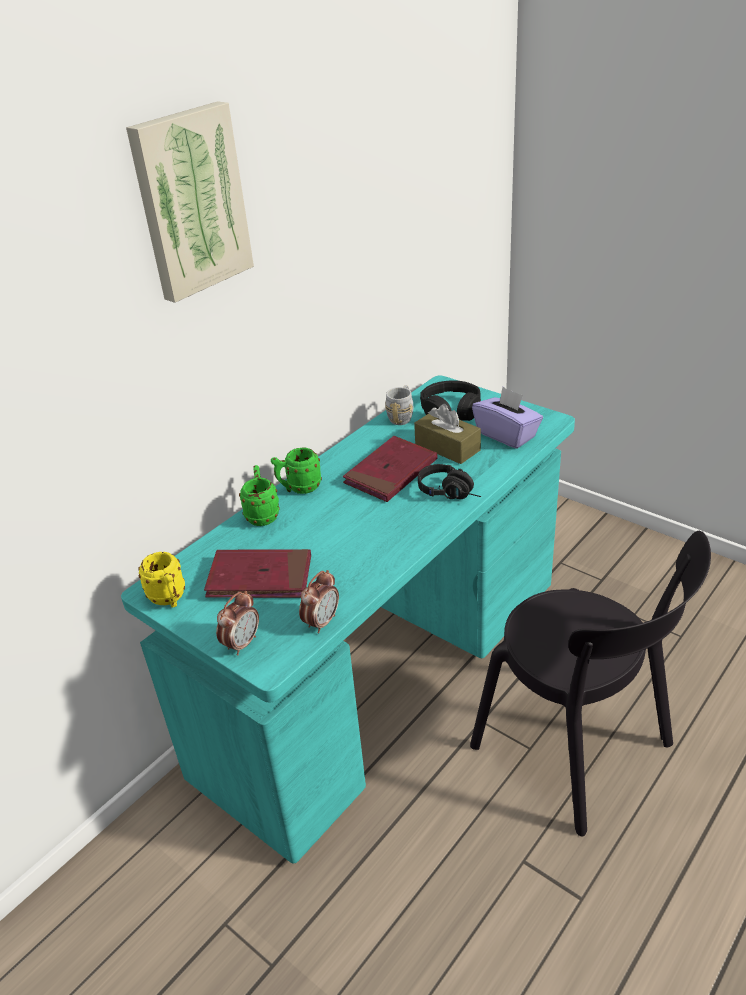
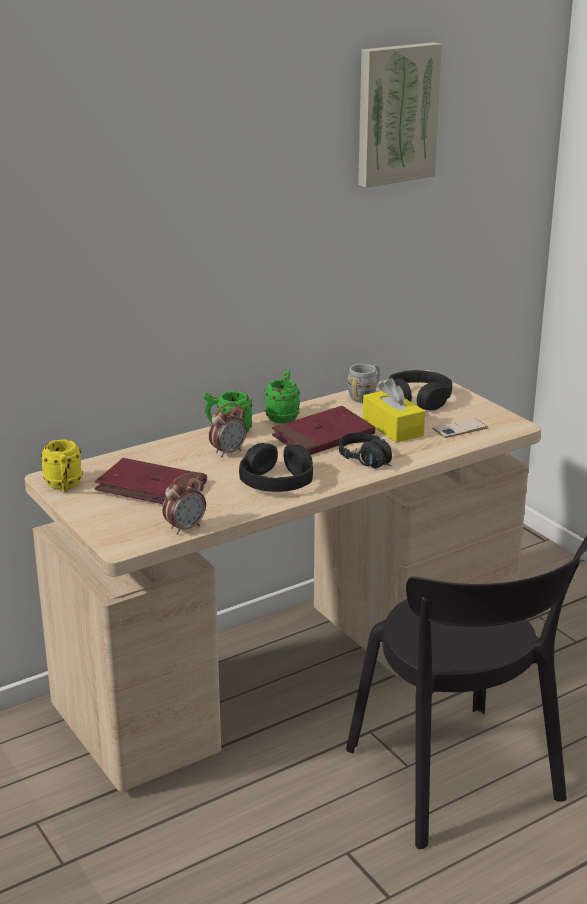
camera: 15 degrees right, 10 degrees down
(190, 202) = (163, 134): picture -> picture (395, 114)
(242, 643) = (107, 528): alarm clock -> alarm clock (228, 452)
(262, 514) = (182, 444): green mug -> green mug (283, 416)
(378, 538) = (277, 481): none -> black headphones
(386, 676) = (292, 671): turquoise desk -> beige desk
(447, 447) = (392, 427): brown tissue box -> yellow tissue box
(507, 435) = (460, 429): purple tissue box -> phone

